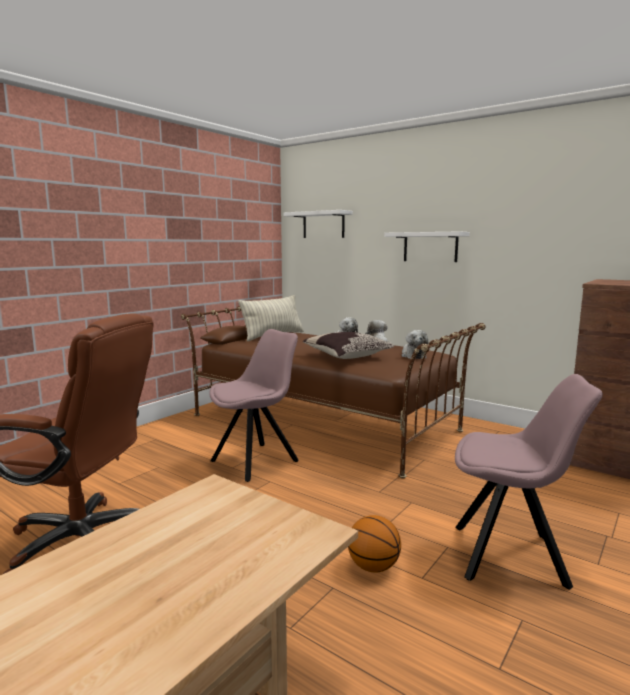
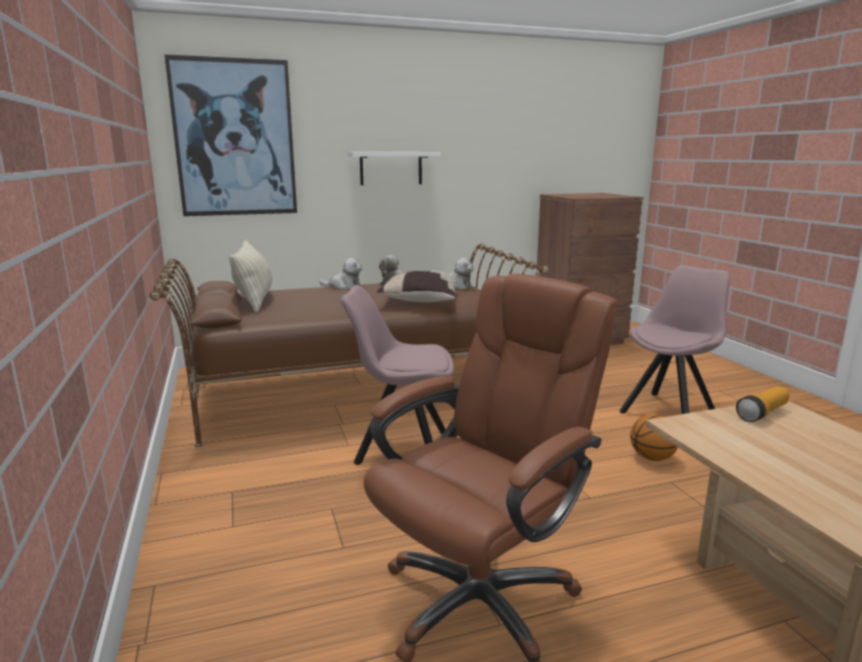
camera: 55 degrees left, 5 degrees up
(256, 461) = (401, 448): pink chair -> pink chair turned 75 degrees counterclockwise
(287, 522) = (762, 413): none -> flashlight
(323, 225) = (235, 138): white shelf -> picture

